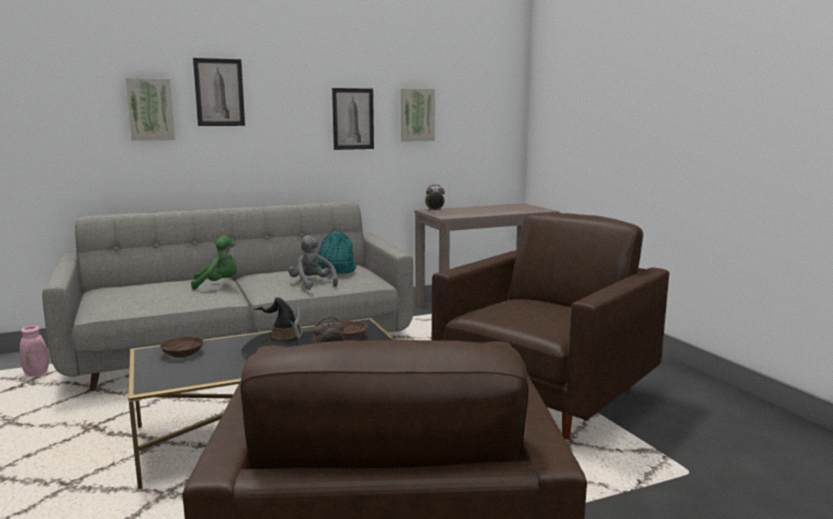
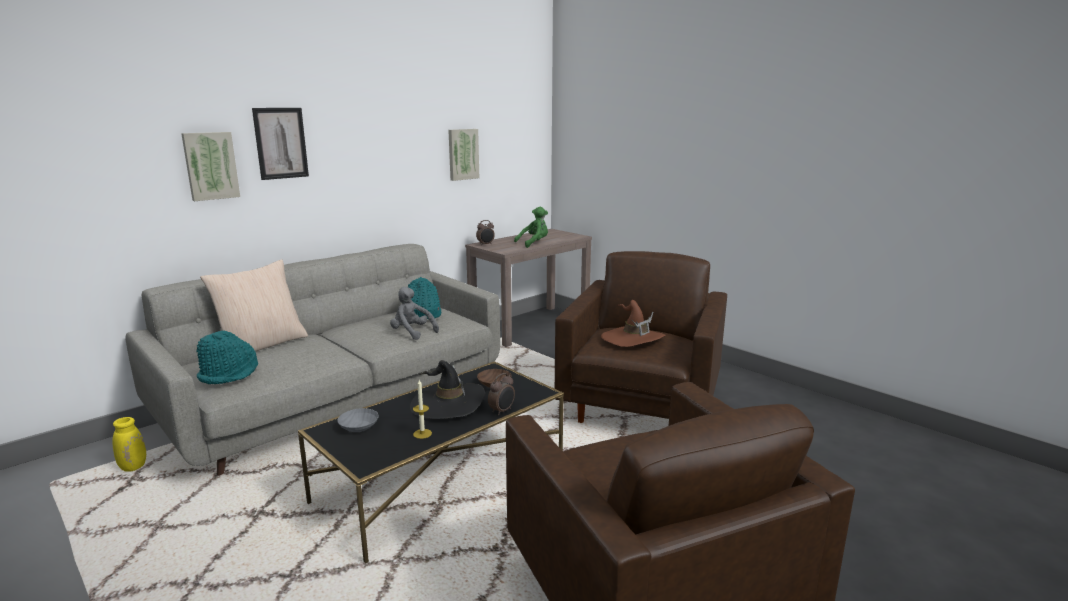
camera: 20 degrees left, 5 degrees up
(38, 373) = (134, 466): pink vase -> yellow vase
(117, 296) = (229, 374): none -> turquoise hat
(171, 280) = (262, 345): none -> beige pillow
(183, 353) = (359, 426): brown bowl -> grey bowl
(218, 284) = (320, 344): green plush toy -> green plush toy (534, 243)
(231, 367) = (422, 434): none -> candle
(353, 119) = (408, 162): picture -> none
(526, 310) = (632, 339): none -> brown hat

